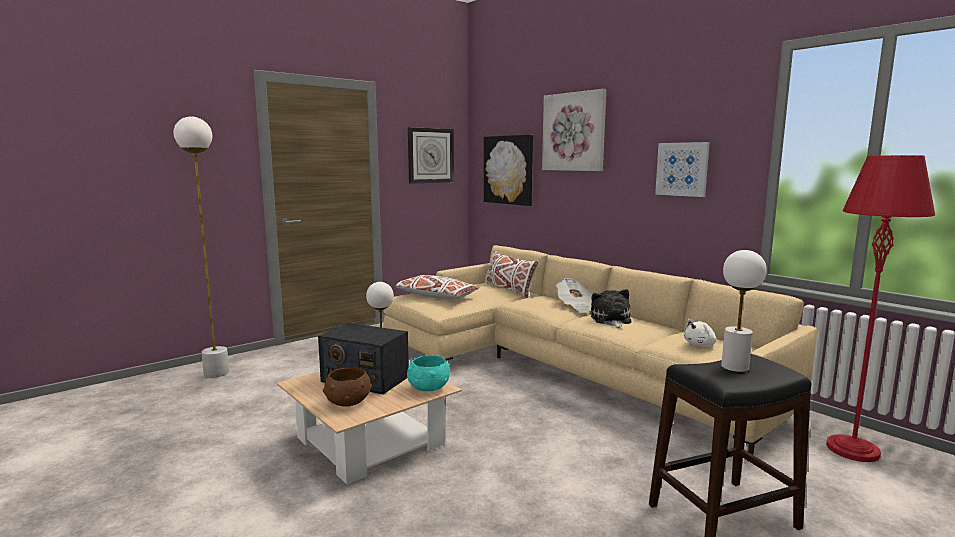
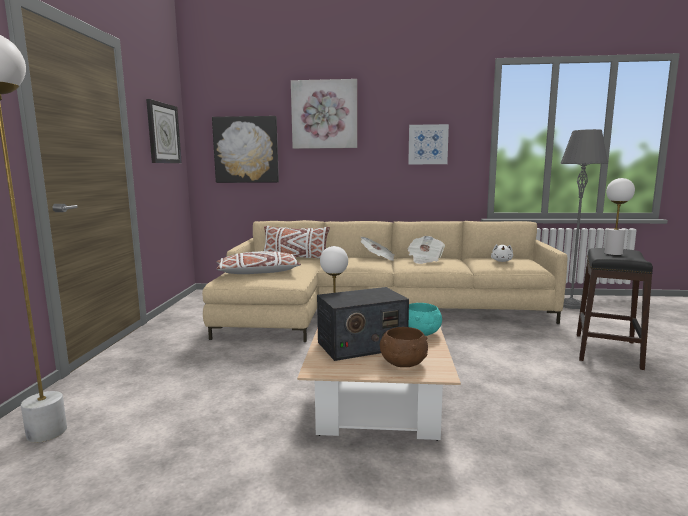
camera: 45 degrees left, 0 degrees up
(611, 320) = (425, 260): plush toy -> newspaper
(852, 449) = (570, 305): red floor lamp -> grey floor lamp

